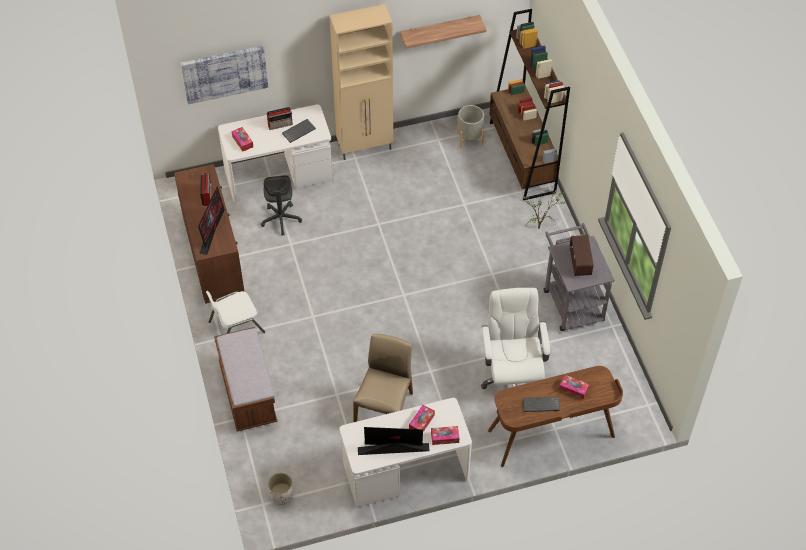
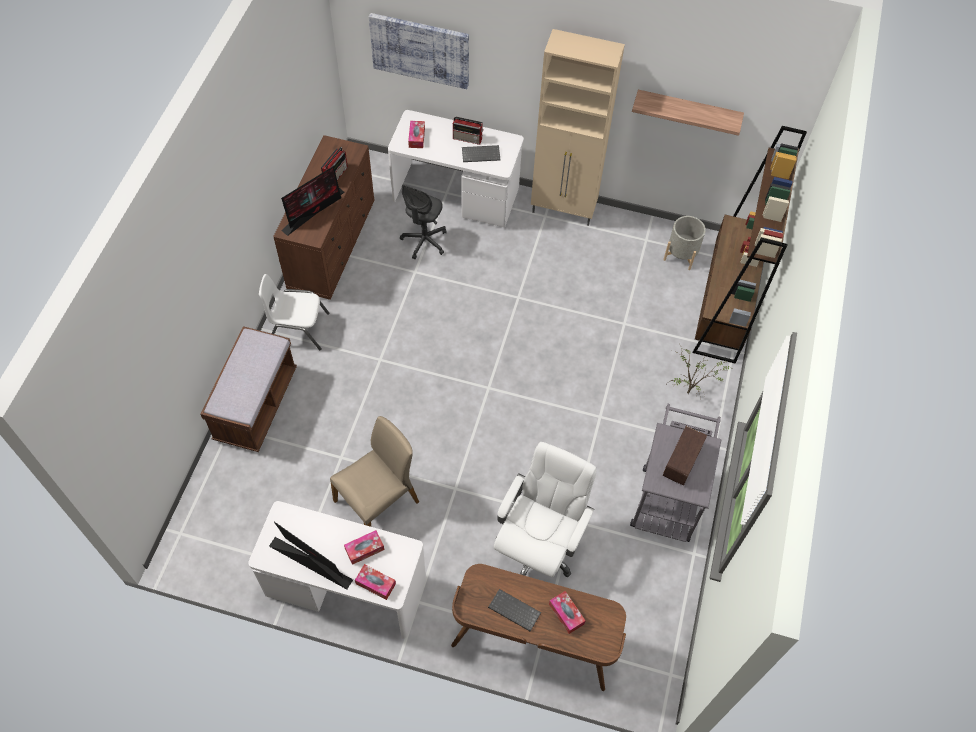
camera: 30 degrees right, 5 degrees up
(281, 495) = (205, 534): white planter -> none

